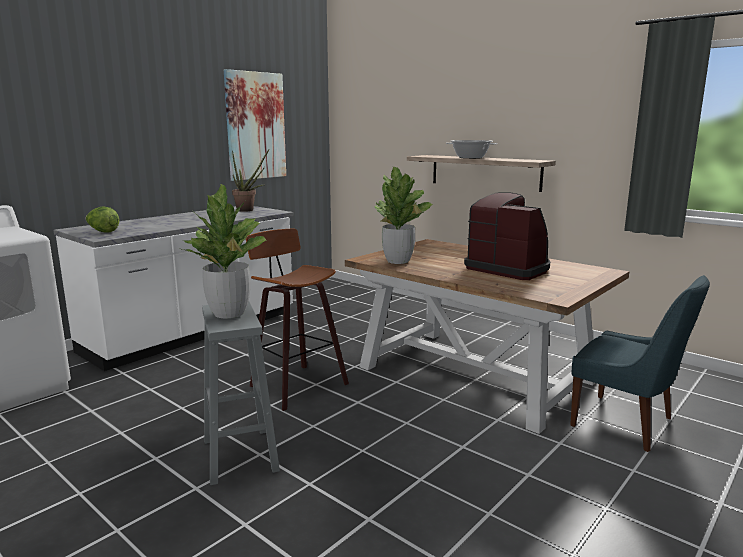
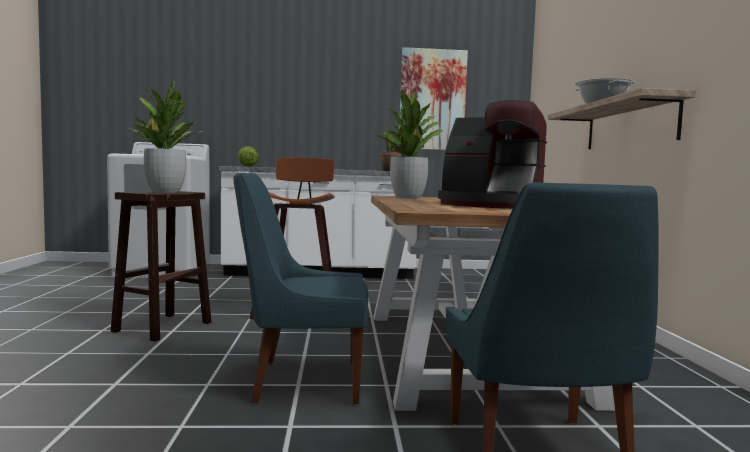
camera: 45 degrees right, 10 degrees down
(240, 456) = (162, 327): grey stool -> brown stool
(458, 442) = (302, 381): none -> blue chair
(509, 269) = (490, 205): coffee machine -> coffee machine turned 120 degrees clockwise

